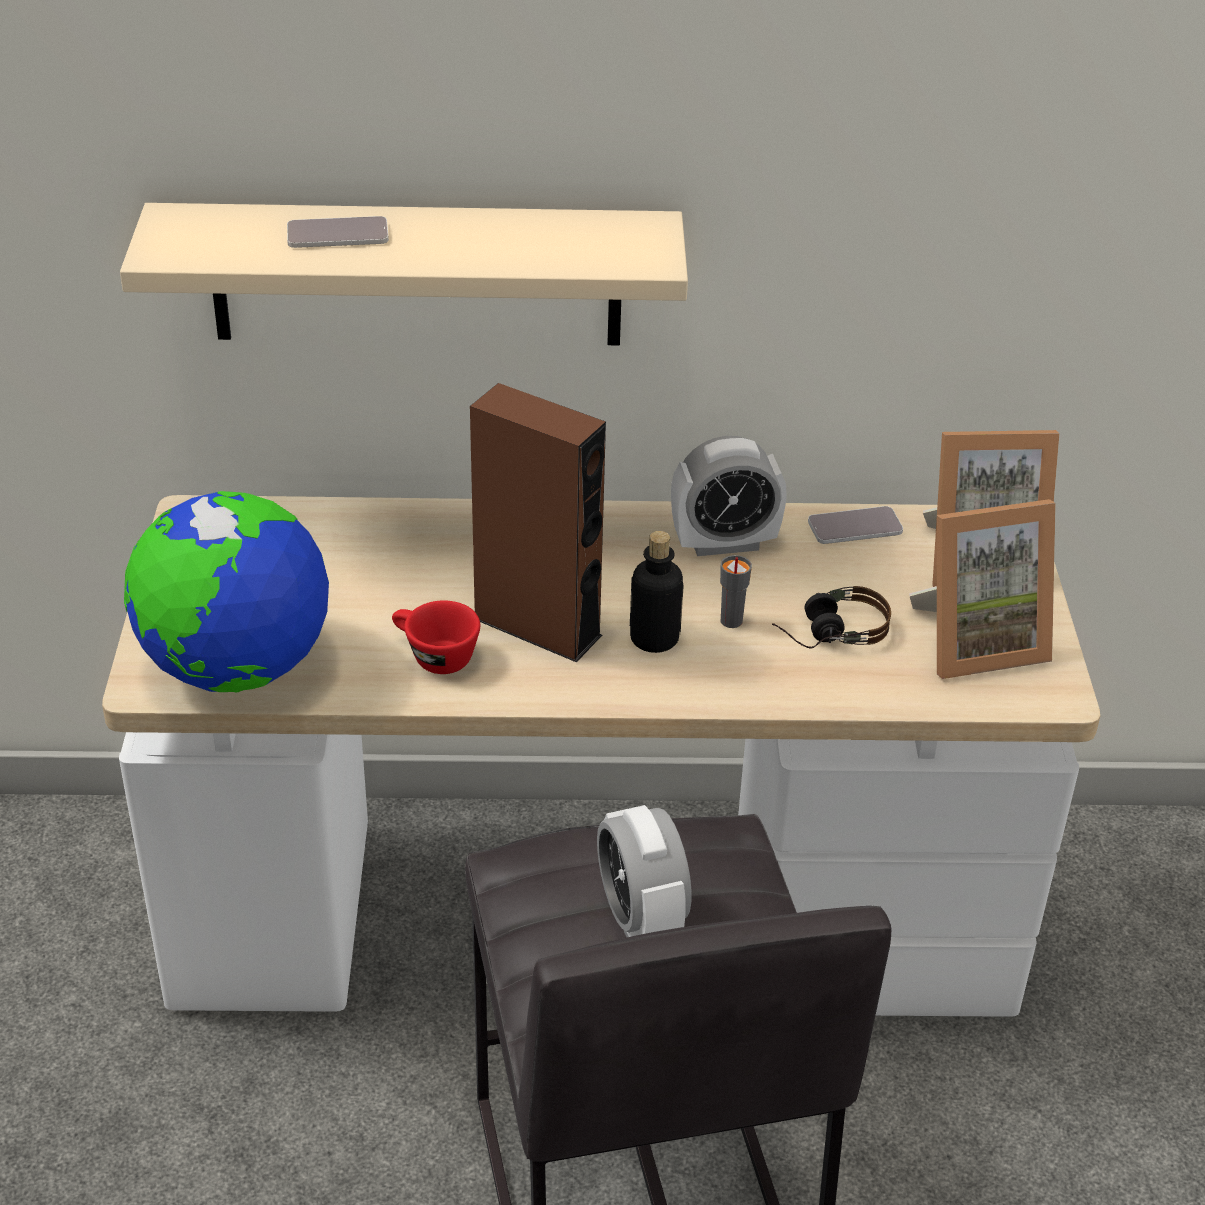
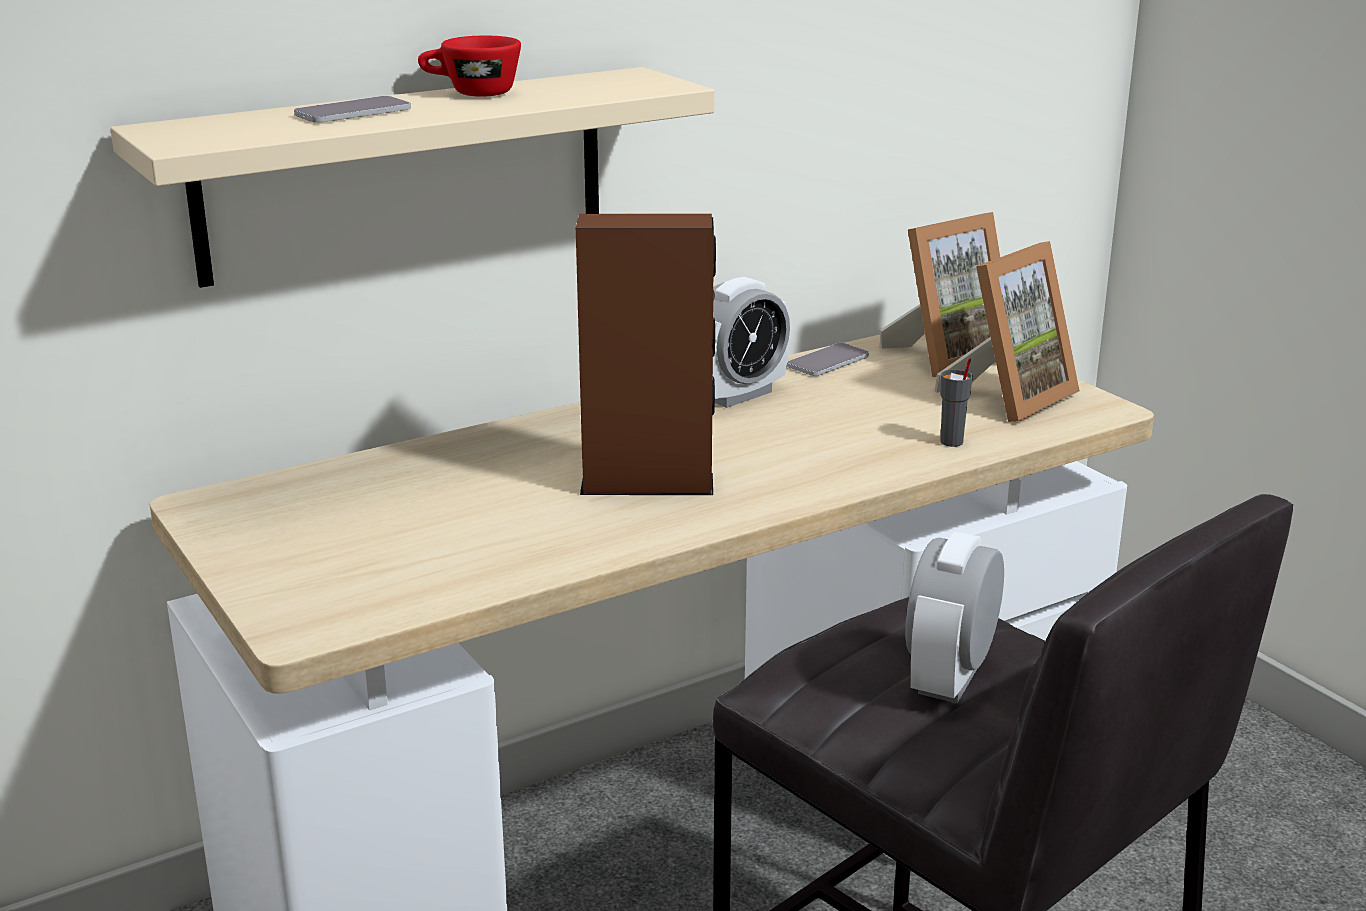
camera: 30 degrees left, 15 degrees down
(236, 668) = (385, 592): globe -> none
(433, 656) = (577, 528): red cup -> red cup (471, 93)
(640, 924) = (949, 678): alarm clock -> alarm clock turned 75 degrees clockwise
(654, 638) = (760, 463): bottle -> none
(730, 621) = (808, 436): grey cup -> grey cup (951, 442)
(826, 633) = (893, 422): headphones -> none

